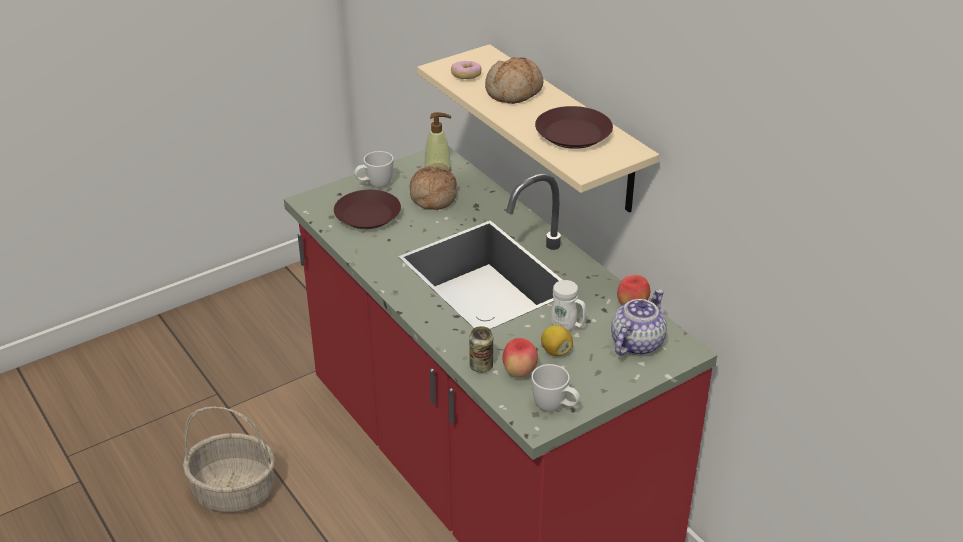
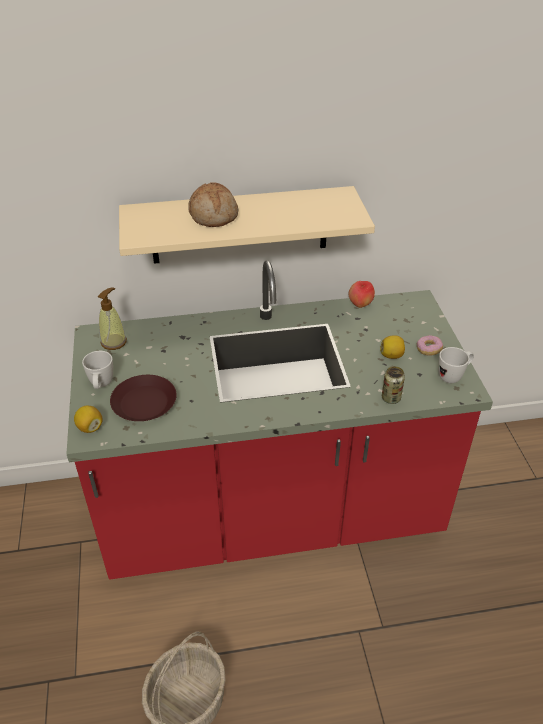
camera: 65 degrees left, 5 degrees up
(320, 198) = (90, 427): none -> lemon
(432, 196) = (149, 357): bread -> none
(466, 76) = (164, 229): donut -> donut (428, 350)
(519, 373) = (408, 381): apple -> none
(567, 327) = (368, 341): white mug -> none
(573, 134) = (302, 209): brown plate -> none
(636, 343) = (401, 317): teapot -> none

